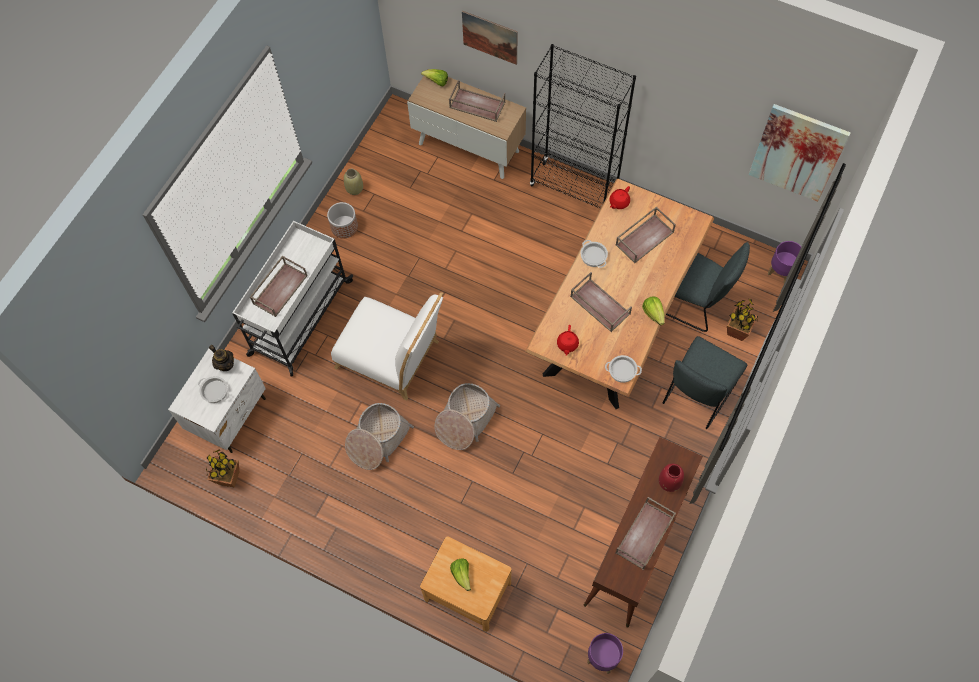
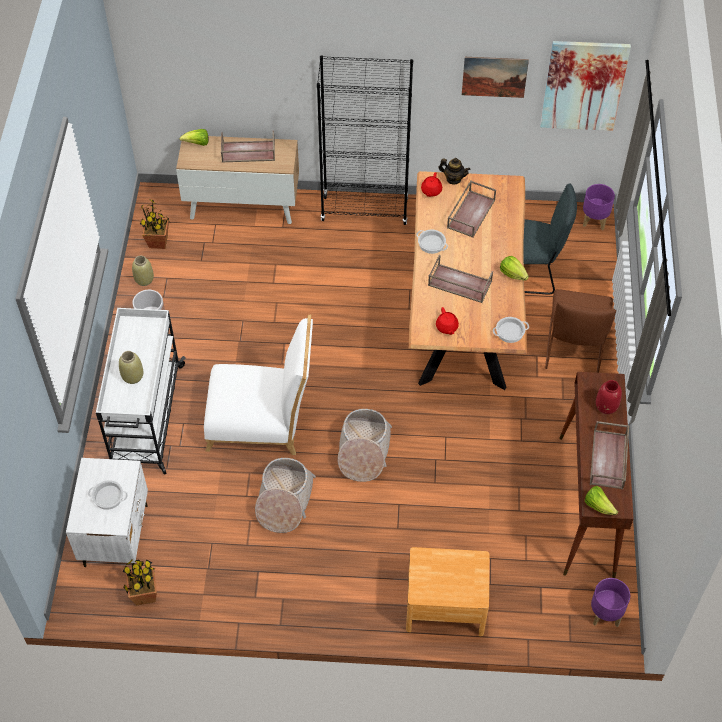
camera: 25 degrees left, 10 degrees down
(225, 364) = (107, 468): teapot -> teapot (453, 179)
(280, 288) = (132, 376): brown tray -> beige vase
(462, 575) = (444, 576): lettuce -> lettuce (598, 506)
(490, 37) = (250, 73): picture -> picture (494, 76)
(697, 395) = (573, 351): grey chair -> brown chair
(737, 331) = (581, 283): potted plant -> potted plant (158, 242)

